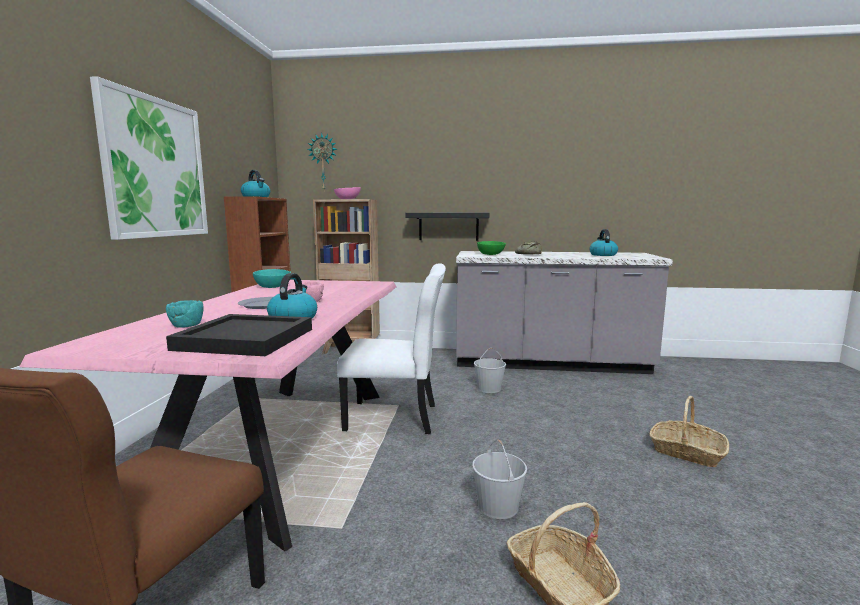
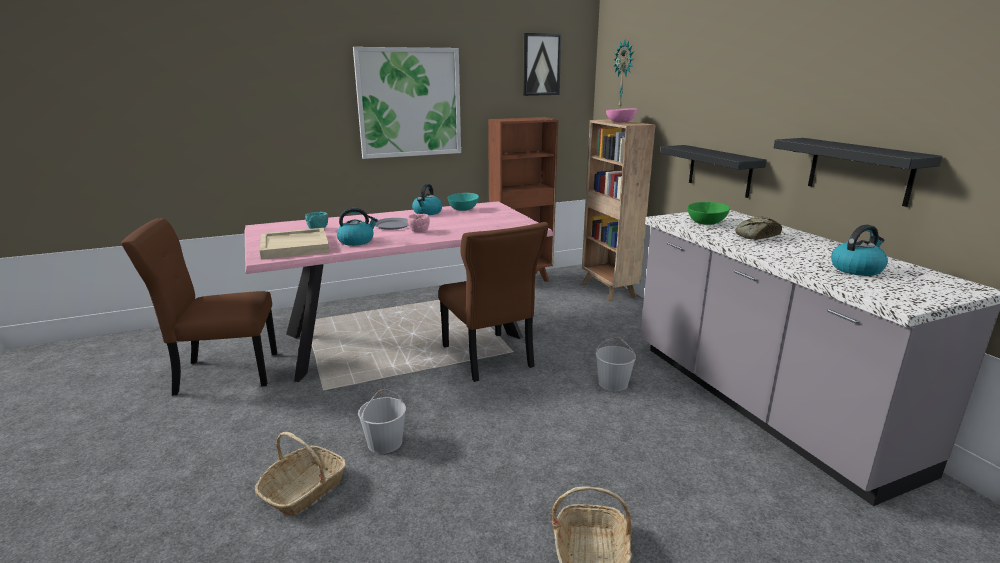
camera: 60 degrees right, 10 degrees up
(245, 339) = (295, 246): black tray -> beige tray
(248, 147) = (541, 64): none -> picture
(256, 197) = (522, 119): kettle -> kettle (427, 212)
(396, 418) = (488, 358): white chair -> brown chair
(555, 209) = (859, 170): none -> black shelf

